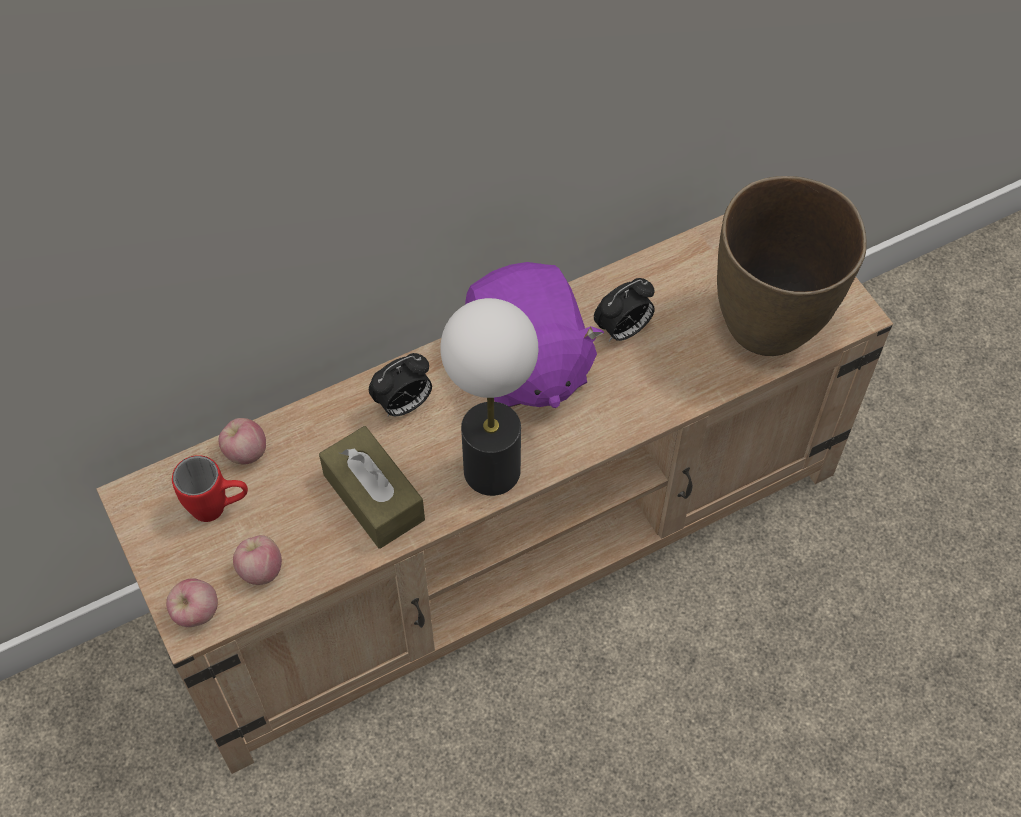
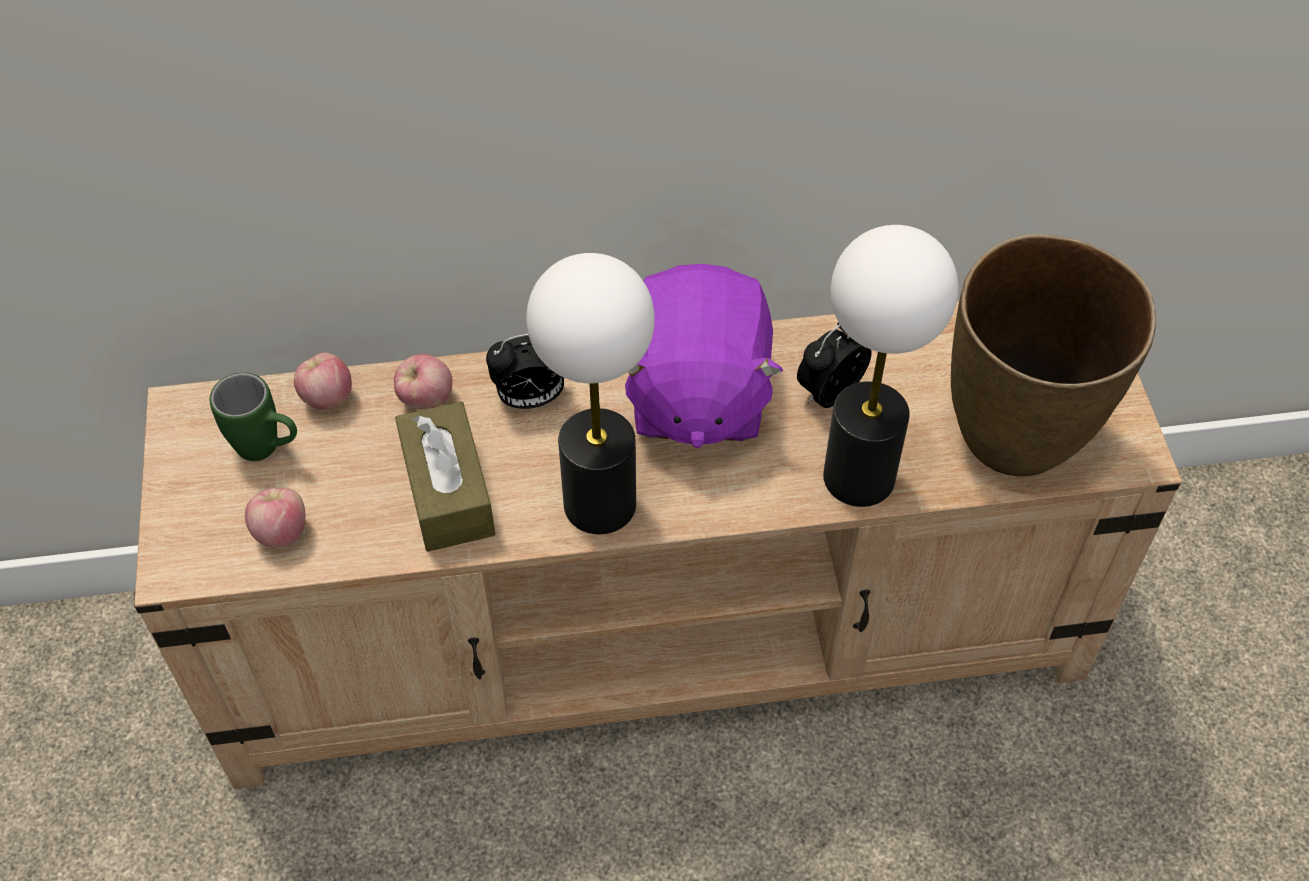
camera: 20 degrees right, 5 degrees down
(196, 613) = (187, 557): apple -> apple (426, 399)
(219, 508) = (269, 450): red mug -> green mug
(623, 330) = (829, 391): alarm clock -> alarm clock turned 150 degrees clockwise
(670, 389) = (859, 476): none -> table lamp

